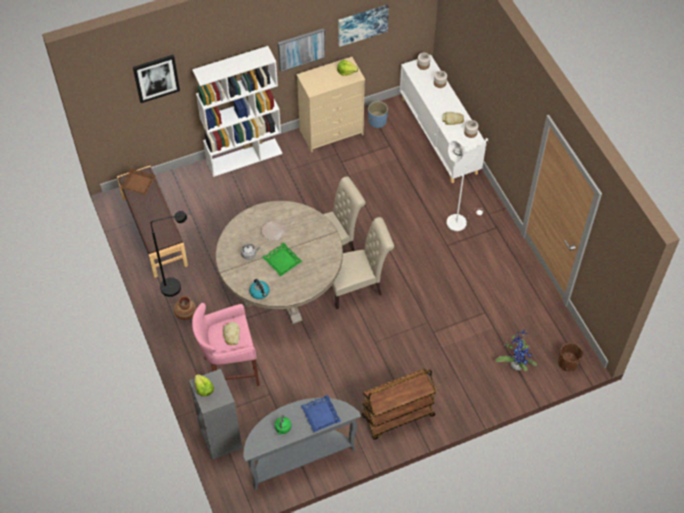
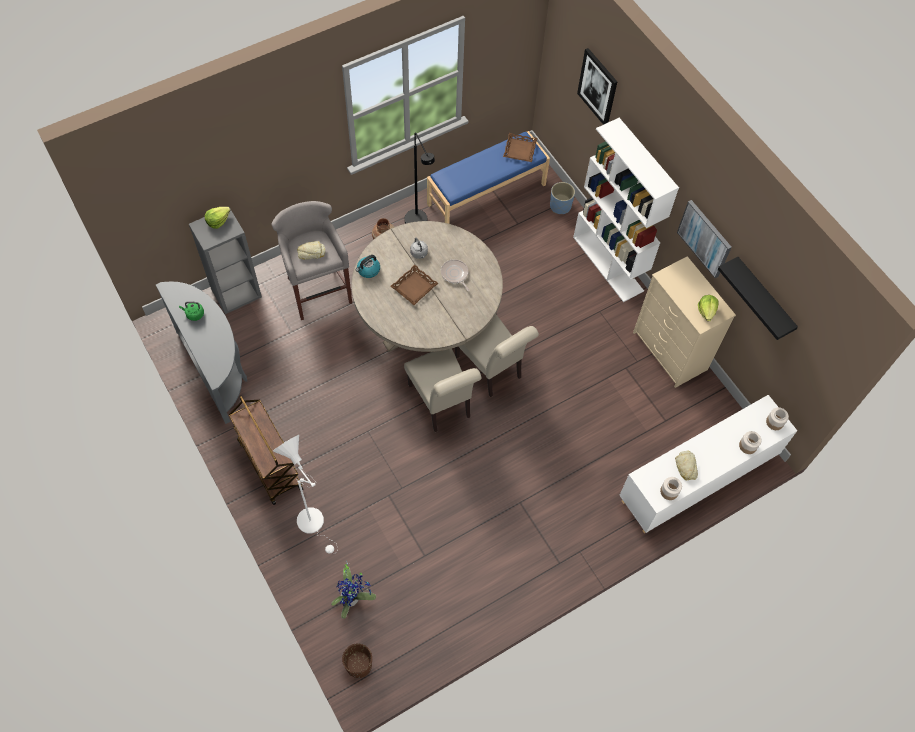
camera: 80 degrees right, 5 degrees up
(154, 232) = (486, 194): brown bench -> blue bench
(229, 370) = (317, 290): pink stool -> grey stool
(282, 261) = (414, 287): green tray -> brown tray
(321, 415) = (211, 349): blue tray -> none
(362, 24) = (763, 298): picture -> black shelf
(377, 121) = (701, 402): blue planter -> blue planter (560, 206)
(459, 220) = (562, 515): white floor lamp -> white floor lamp (314, 524)

